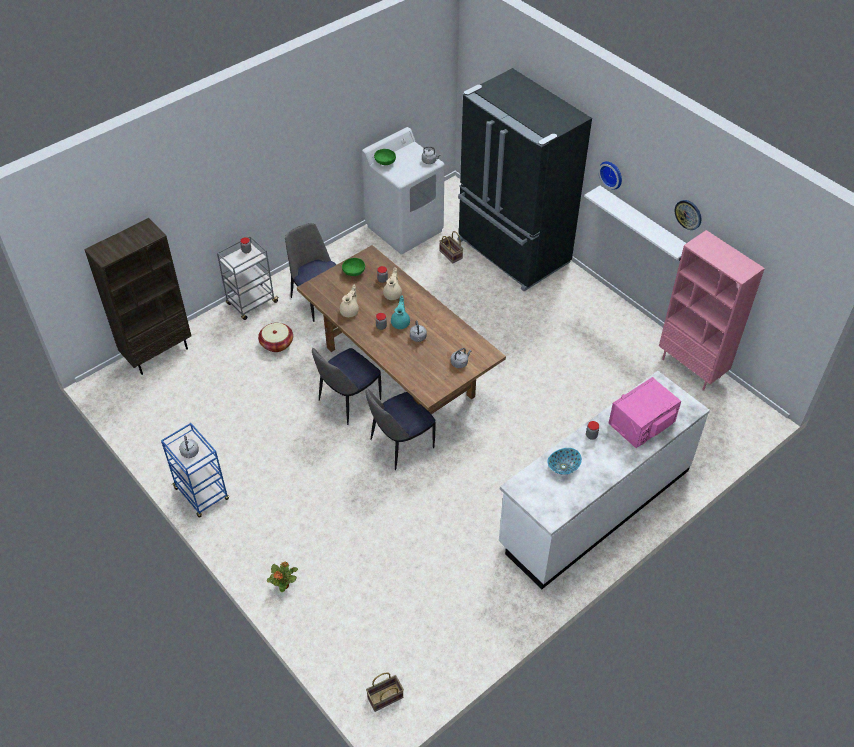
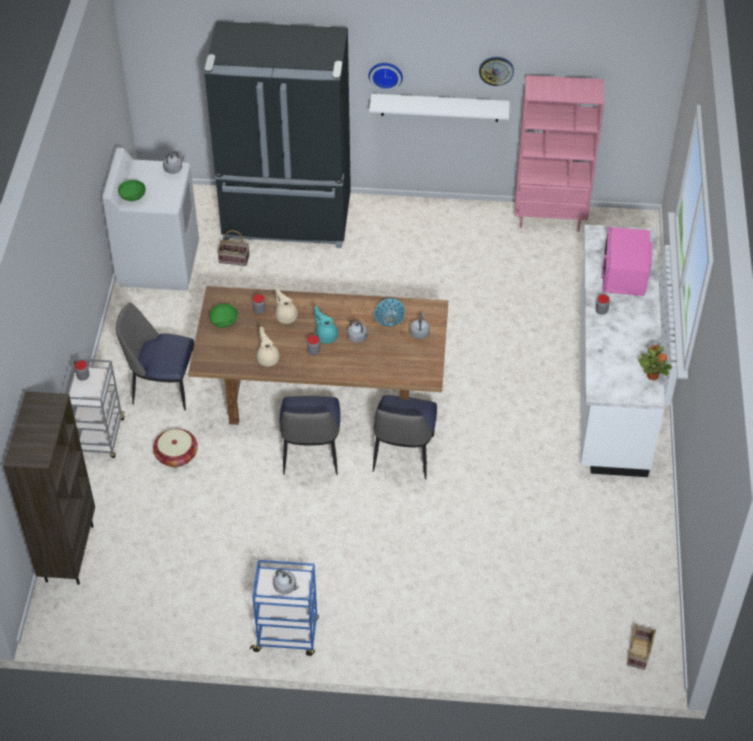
camera: 45 degrees left, 0 degrees up
(284, 585) = (456, 643): potted plant -> potted plant (652, 375)
(563, 467) = (612, 350): bowl -> bowl (389, 319)

